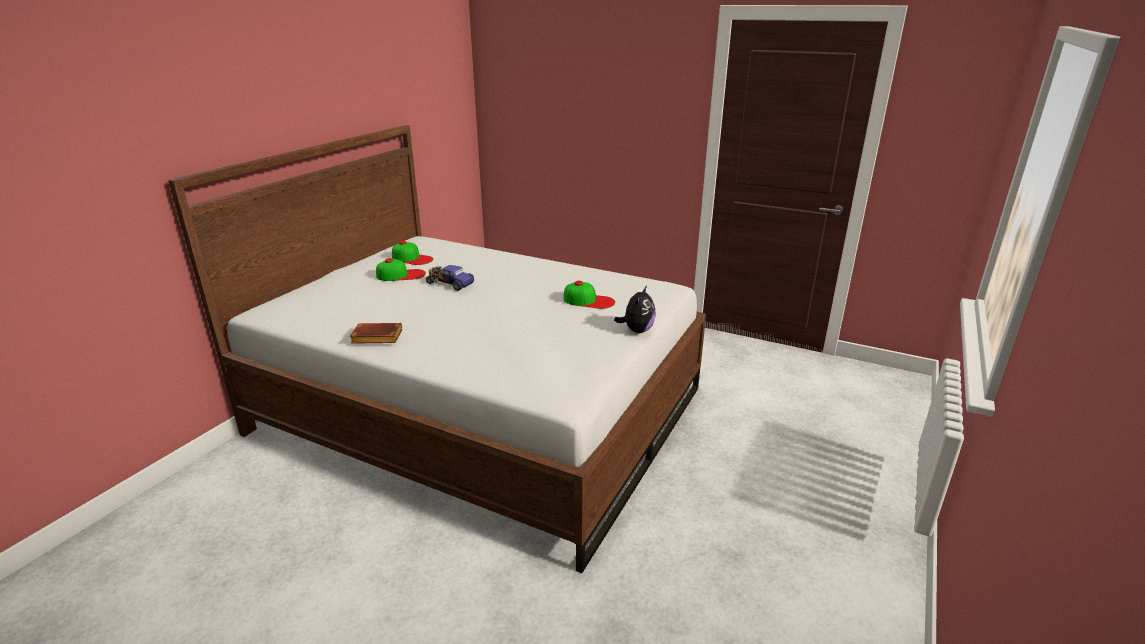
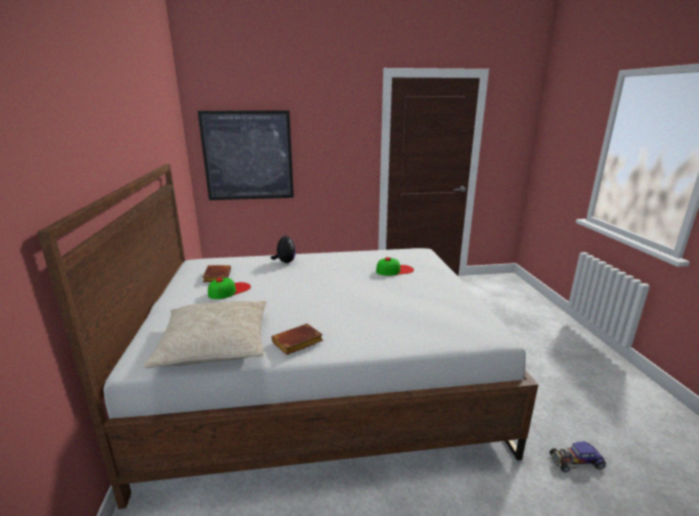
camera: 35 degrees left, 5 degrees down
(321, 317) = (215, 344): none -> beige pillow
(412, 258) = (216, 276): cap -> brown book
(450, 283) = (281, 285): toy car -> toy car (575, 461)
(537, 121) = (248, 156): none -> picture
(637, 330) = (452, 279): plush toy -> plush toy (285, 262)

